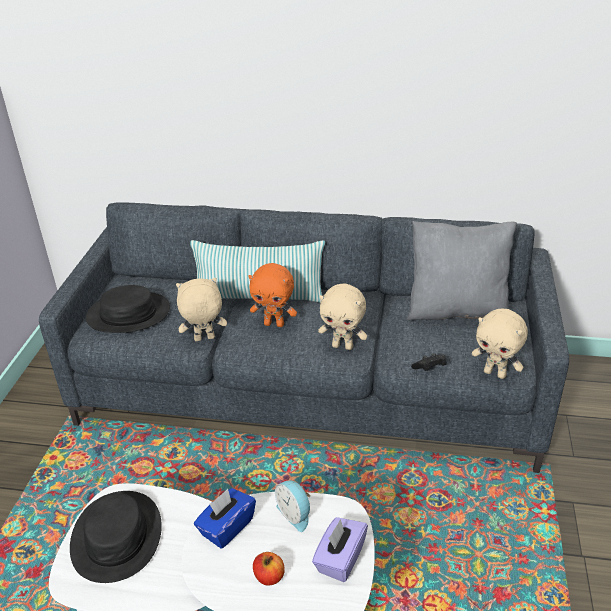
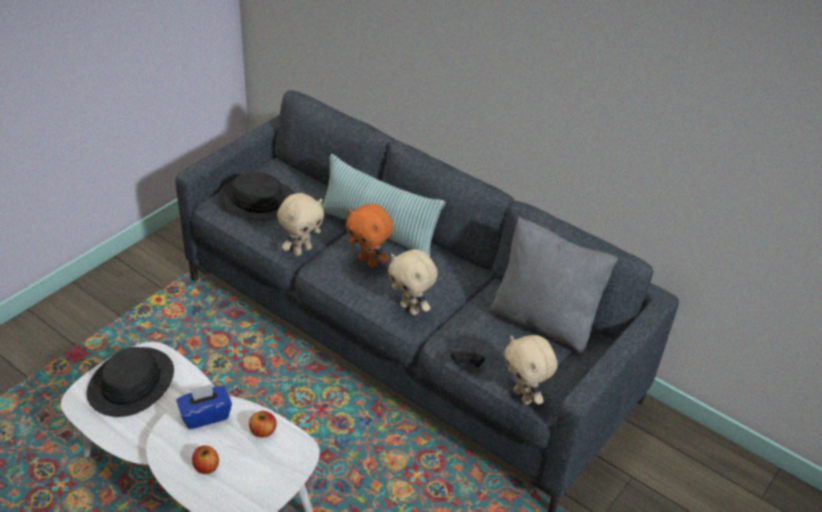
camera: 25 degrees right, 5 degrees up
(204, 339) = (301, 250): beige plush toy -> beige plush toy turned 120 degrees clockwise
(295, 514) = (263, 431): alarm clock -> apple
(340, 559) = (267, 482): purple tissue box -> none

